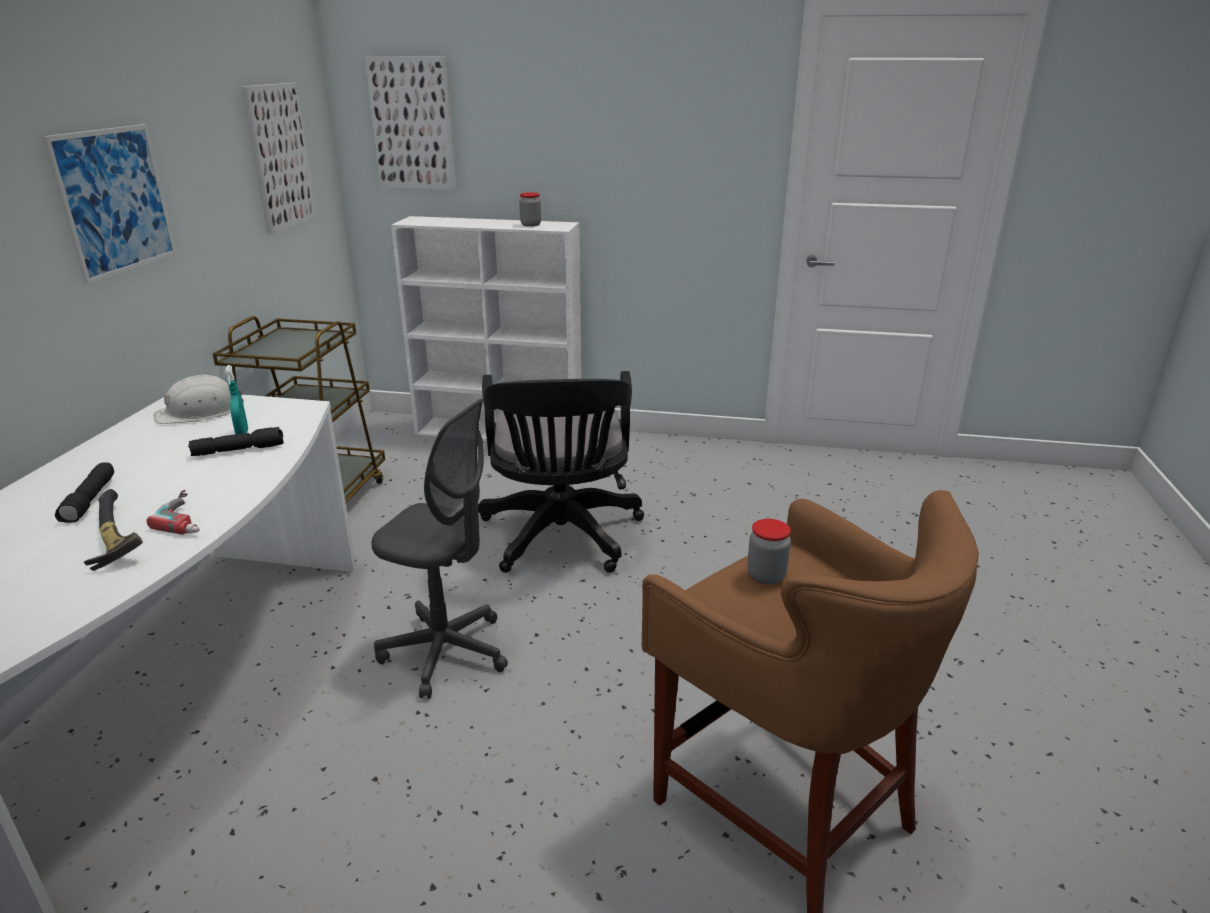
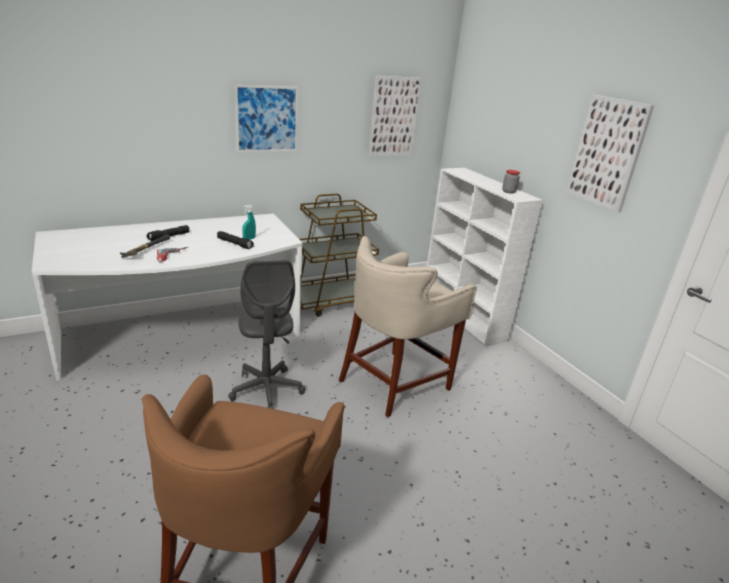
camera: 50 degrees right, 0 degrees up
(200, 412) = (258, 224): white hard hat -> none
(412, 124) = (481, 112): picture -> picture (608, 153)
(561, 538) = (394, 383): black office chair -> beige stool
(766, 576) = (267, 424): jar -> none

